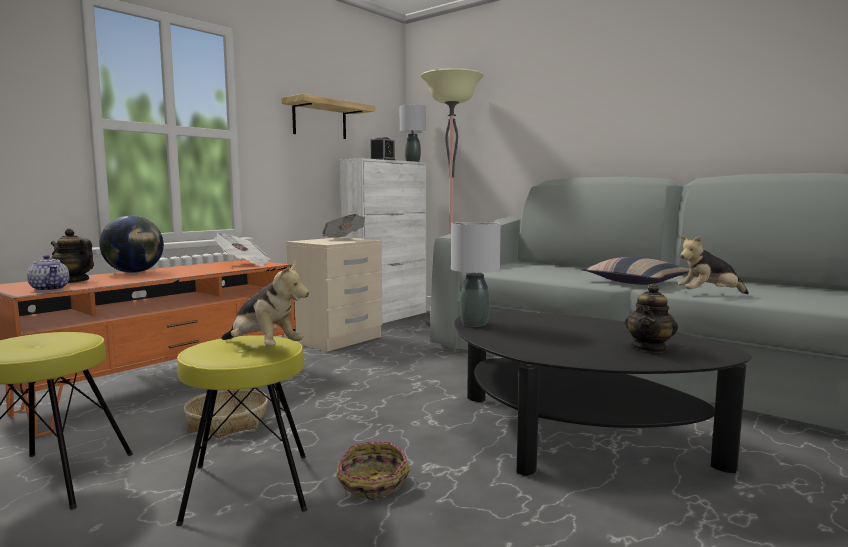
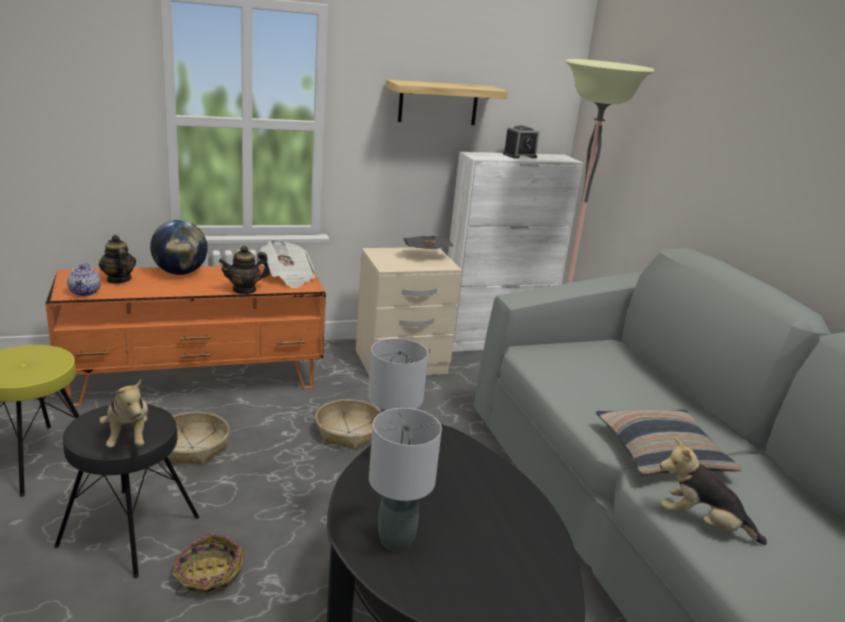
camera: 30 degrees right, 15 degrees up
(247, 486) = (129, 530): yellow stool -> black stool
(356, 379) = (349, 432): none -> basket
(412, 162) = (566, 158): grey table lamp -> grey table lamp (395, 539)
(650, 348) = (481, 580): teapot -> teapot (244, 290)

